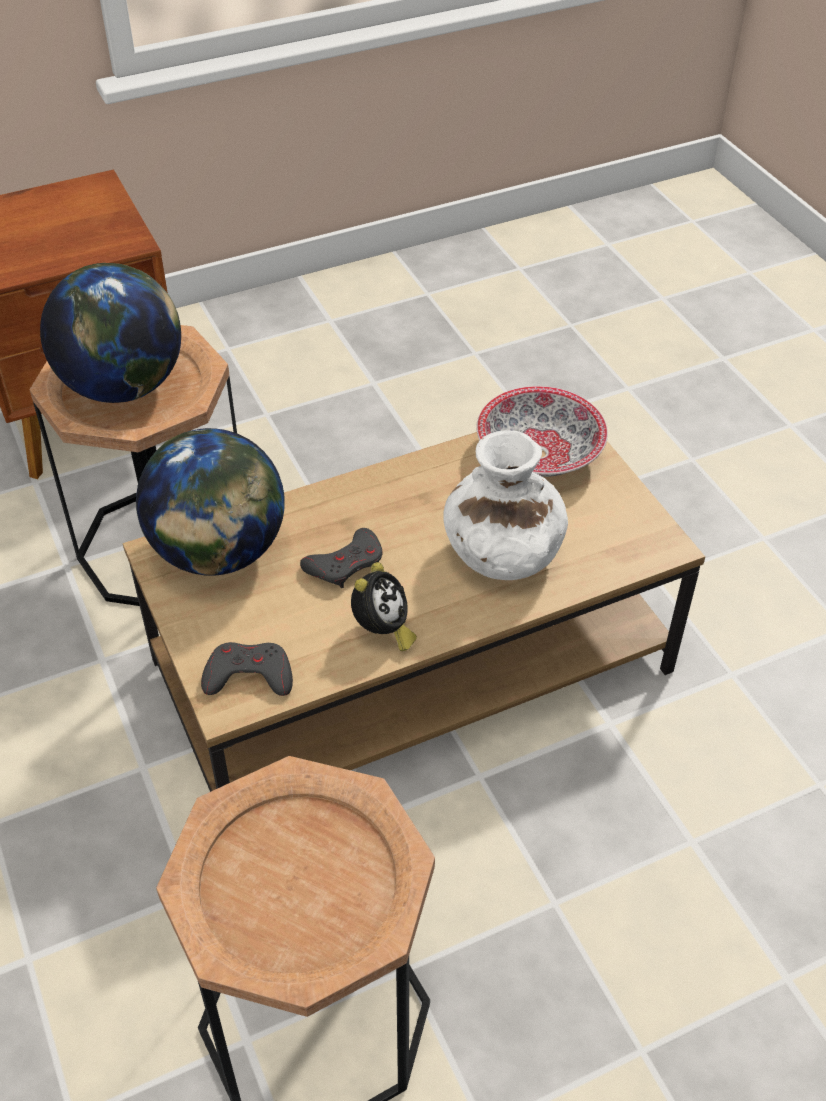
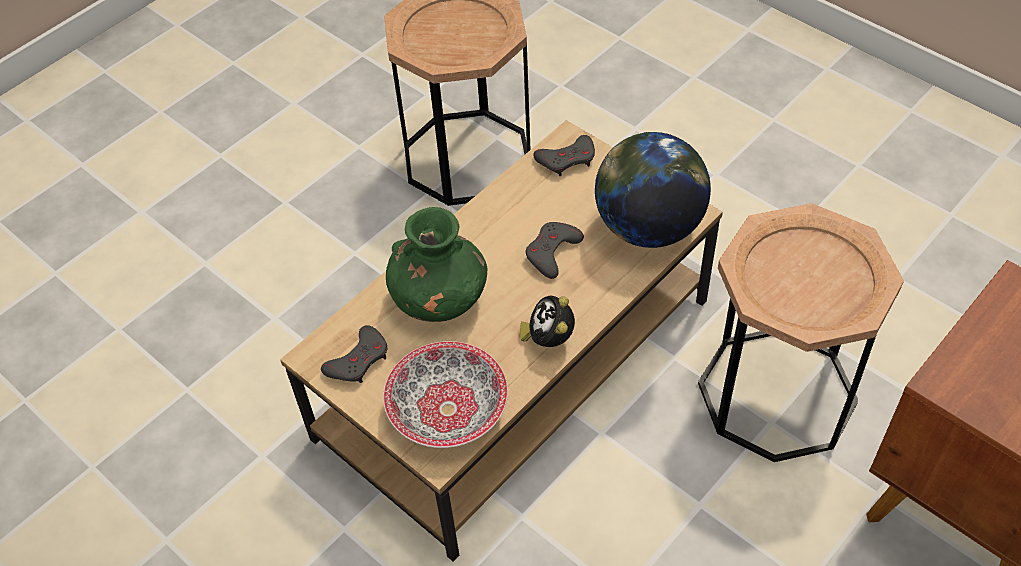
camera: 160 degrees right, 5 degrees up
(123, 387) = (813, 272): globe -> none
(382, 631) = (498, 215): alarm clock -> alarm clock (548, 339)
(501, 556) = (440, 300): white vase -> green vase
(616, 525) = (358, 360): none -> grey game controller

